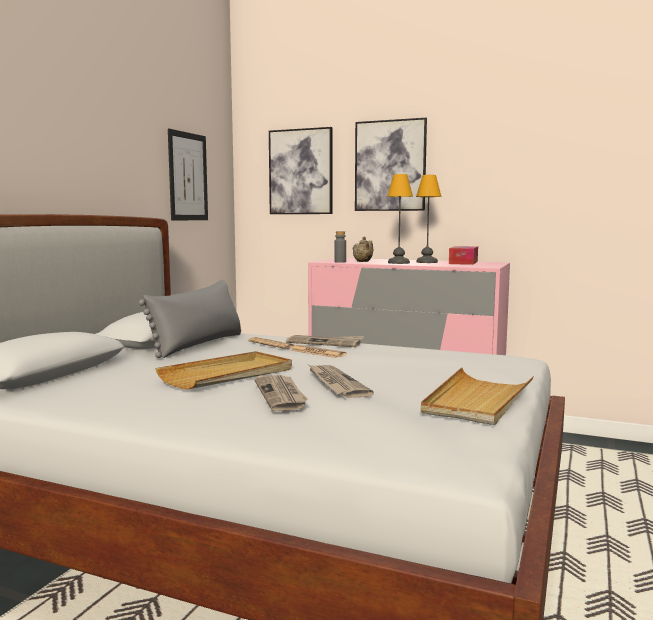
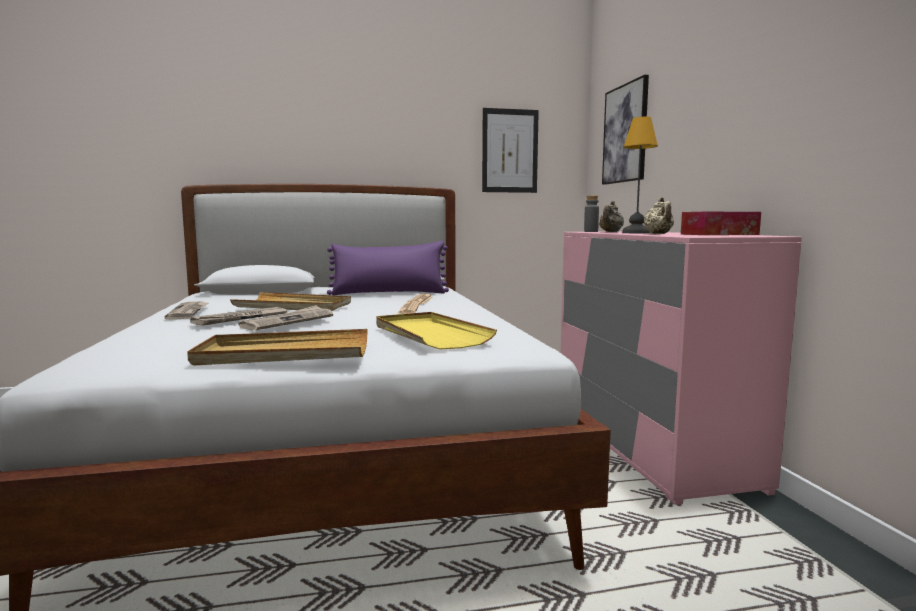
camera: 55 degrees right, 0 degrees up
(198, 344) = (389, 293): grey pillow -> purple pillow
(325, 343) = (459, 306): newspaper -> newspaper (188, 312)
(390, 166) = (690, 110): picture -> none
(427, 262) = (678, 233): table lamp -> none
(438, 264) = (658, 234): none -> beige teapot
(447, 364) = (429, 334): none -> yellow tray

